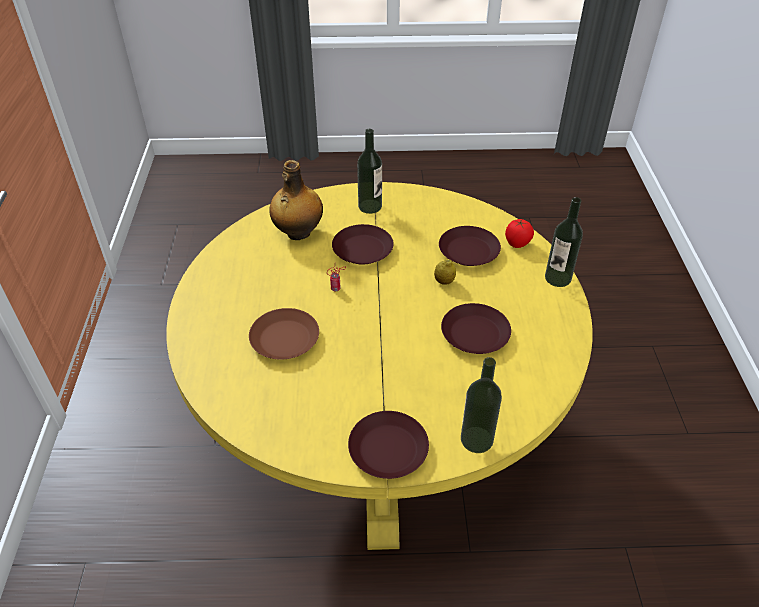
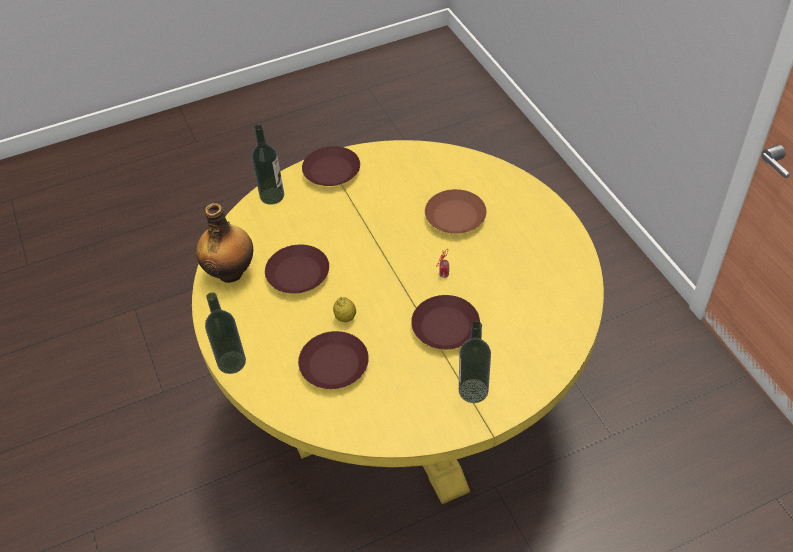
camera: 160 degrees right, 5 degrees up
(298, 233) = (525, 323): bottle -> bottle (231, 272)
(517, 244) = (283, 394): tomato -> none

